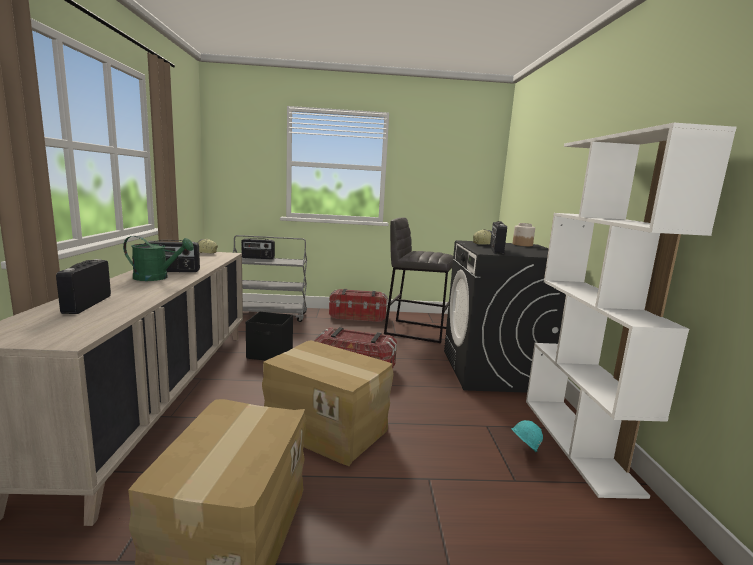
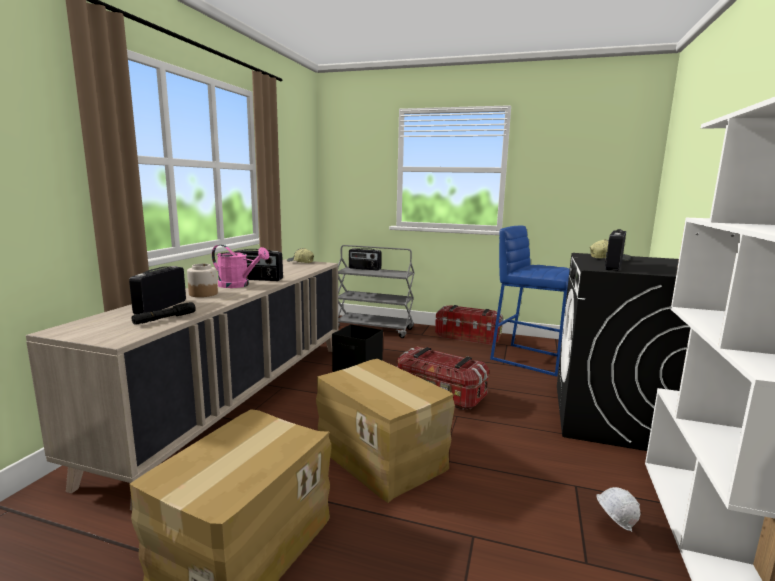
camera: 20 degrees right, 0 degrees up
(105, 316) = (165, 319): none -> black flashlight
(157, 278) = (239, 285): green watering can -> pink watering can
(416, 331) = (531, 359): grey stool -> blue stool
(522, 244) = (663, 259): jar -> jar (203, 294)
(523, 452) = (613, 528): turquoise hard hat -> white hard hat

